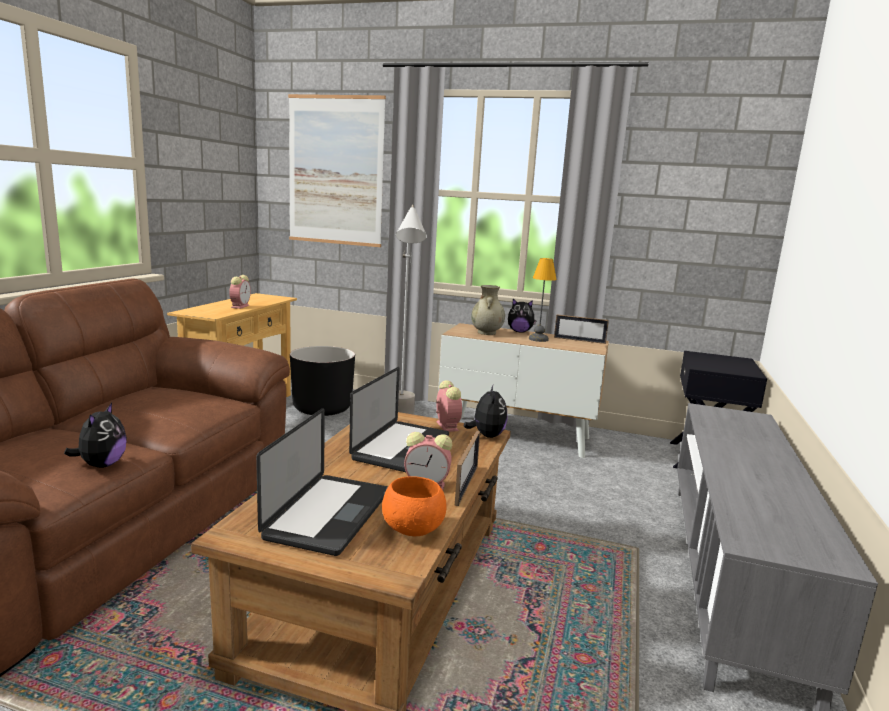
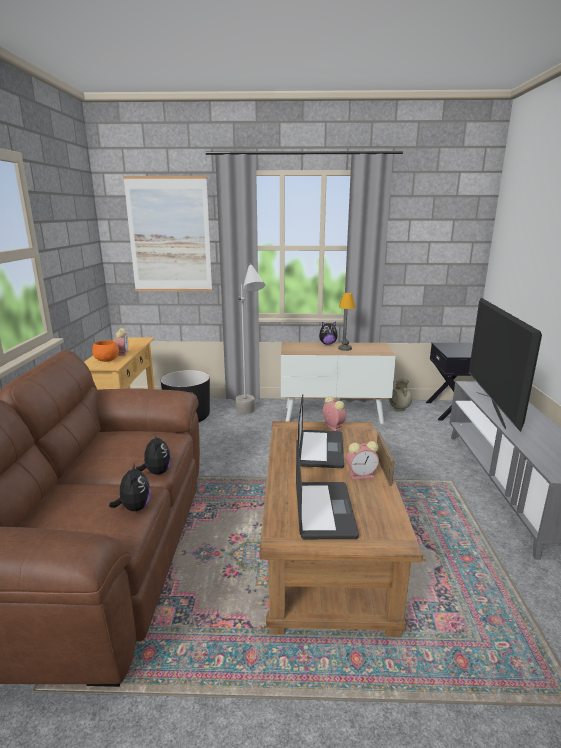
camera: 15 degrees left, 5 degrees up
(412, 531) = (382, 510): orange bowl -> orange bowl (107, 361)
(486, 333) = (308, 348): beige vase -> beige vase (399, 409)
(486, 435) = (362, 429): plush toy -> plush toy (157, 472)
(579, 340) = (370, 345): picture frame -> none
(713, 443) = (490, 409): none -> television

